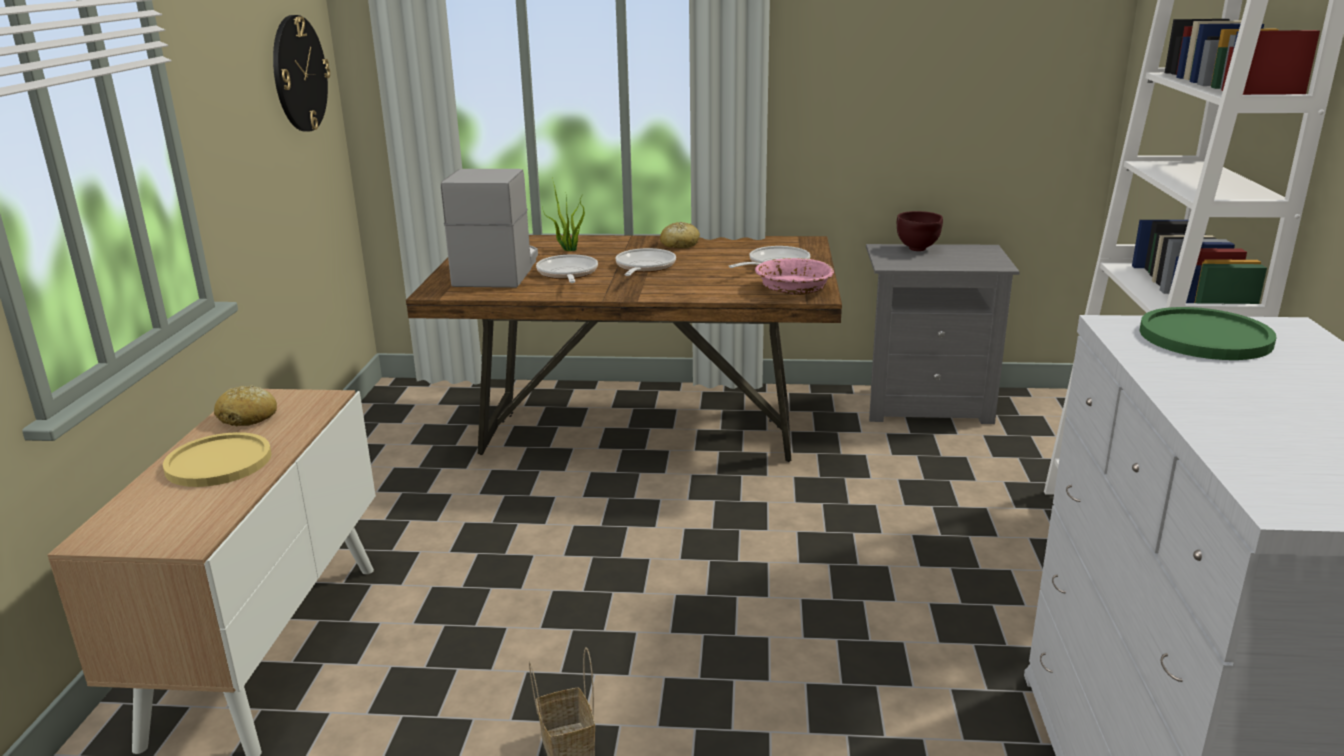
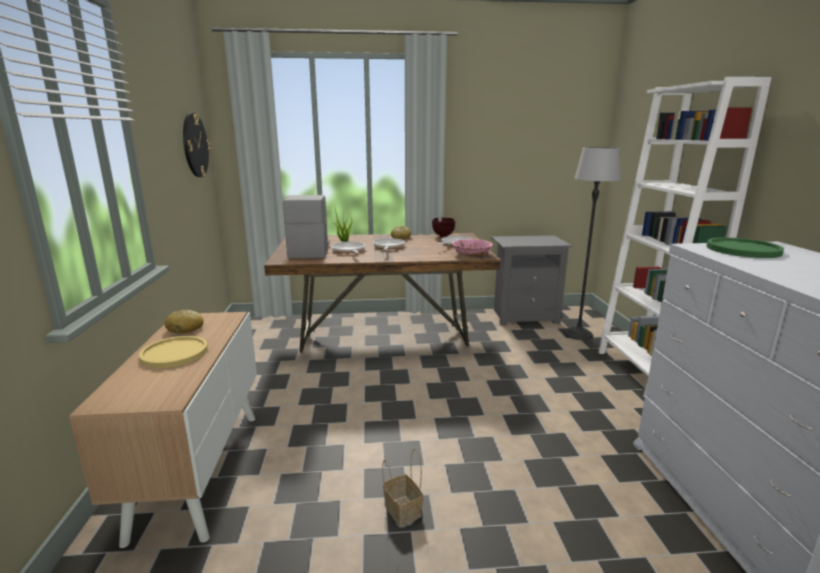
camera: 10 degrees left, 5 degrees down
(918, 250) = (518, 238): brown bowl -> brown bowl (443, 236)
(1021, 450) = (578, 334): none -> floor lamp

